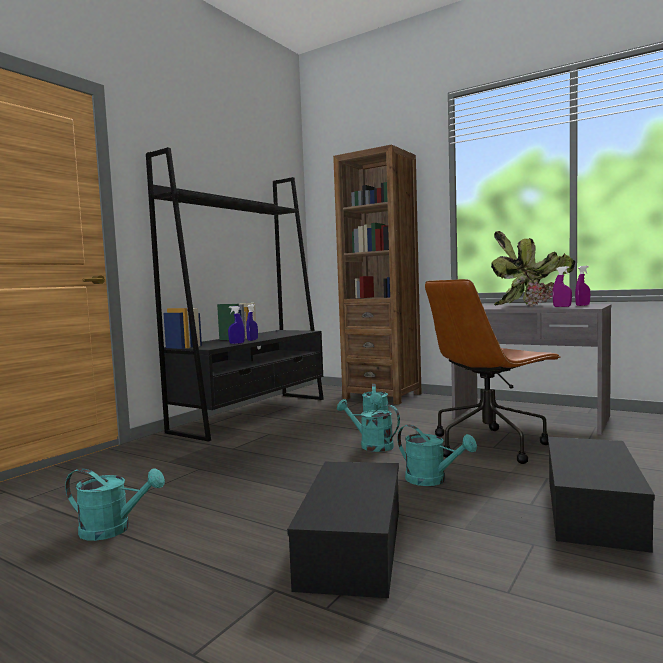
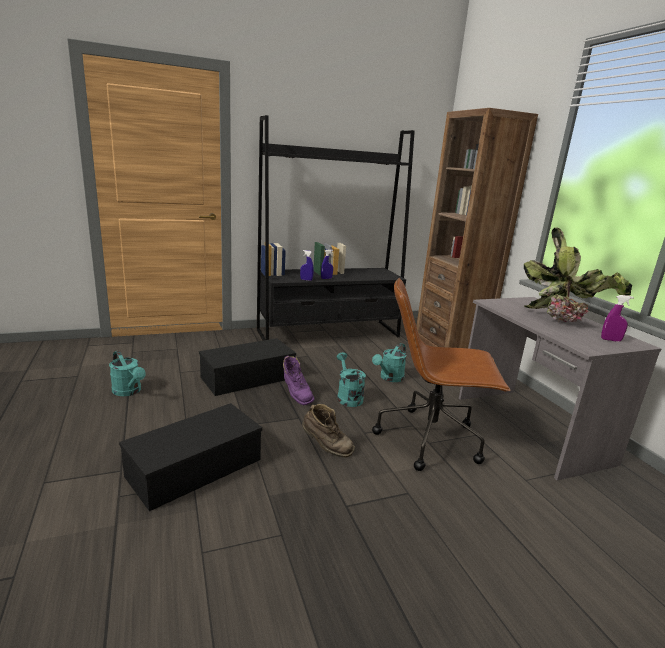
camera: 35 degrees right, 15 degrees up
(323, 461) = (296, 395): none -> purple boot
(432, 480) = (326, 448): turquoise watering can -> brown boot
(562, 306) = (577, 335): purple spray bottle -> none
(594, 511) = (375, 541): black storage box -> black storage box (247, 378)

